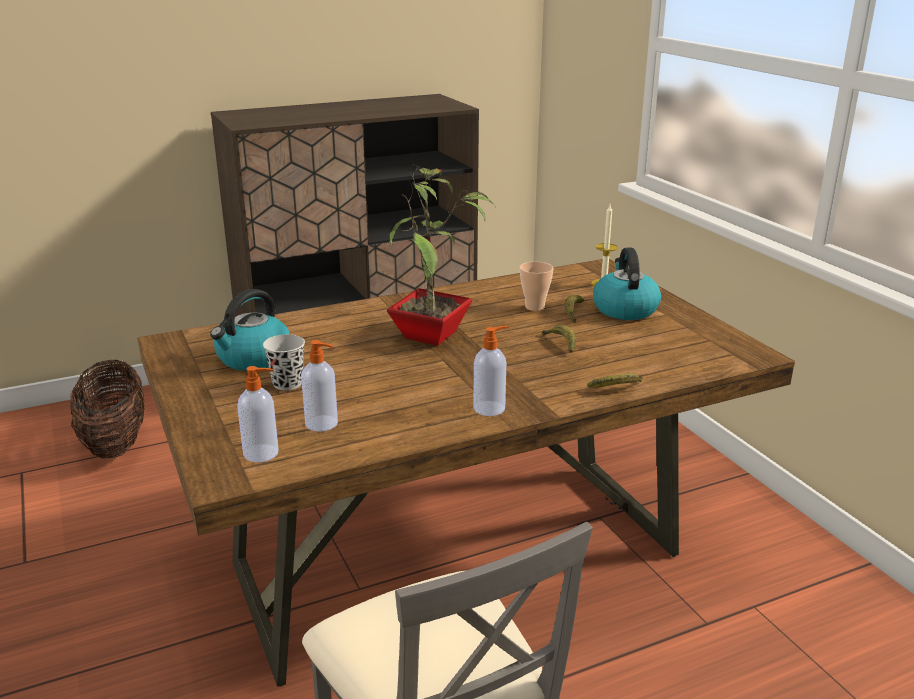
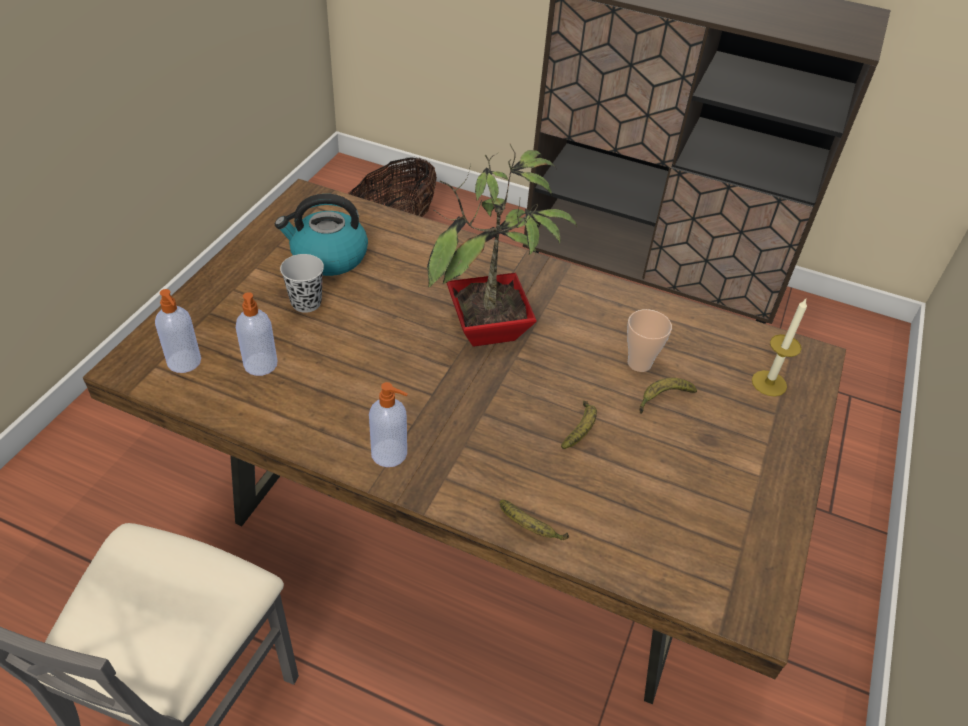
camera: 45 degrees right, 20 degrees up
(624, 309) = (727, 434): kettle -> none

